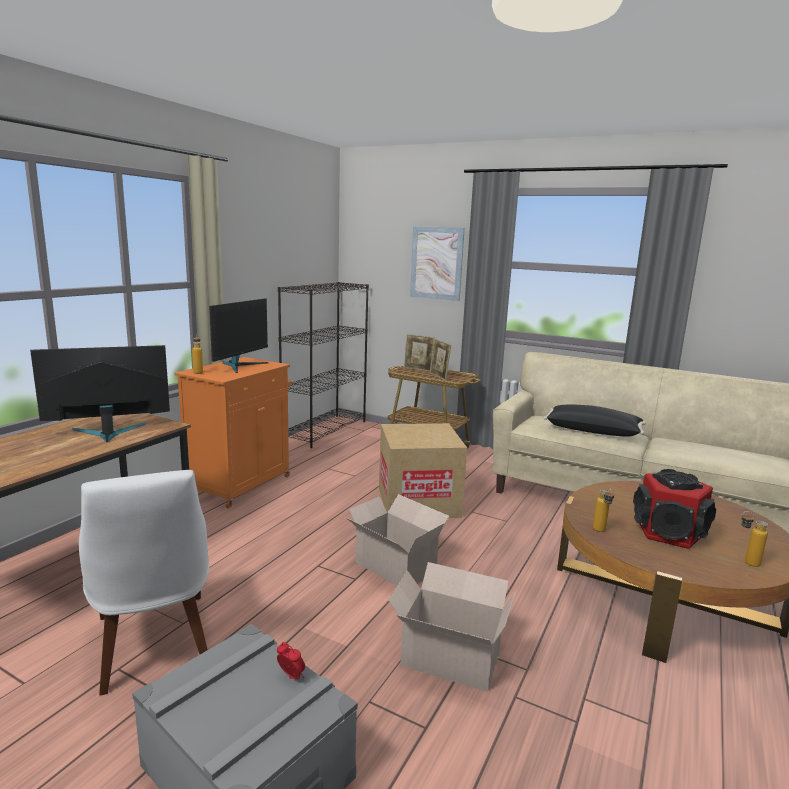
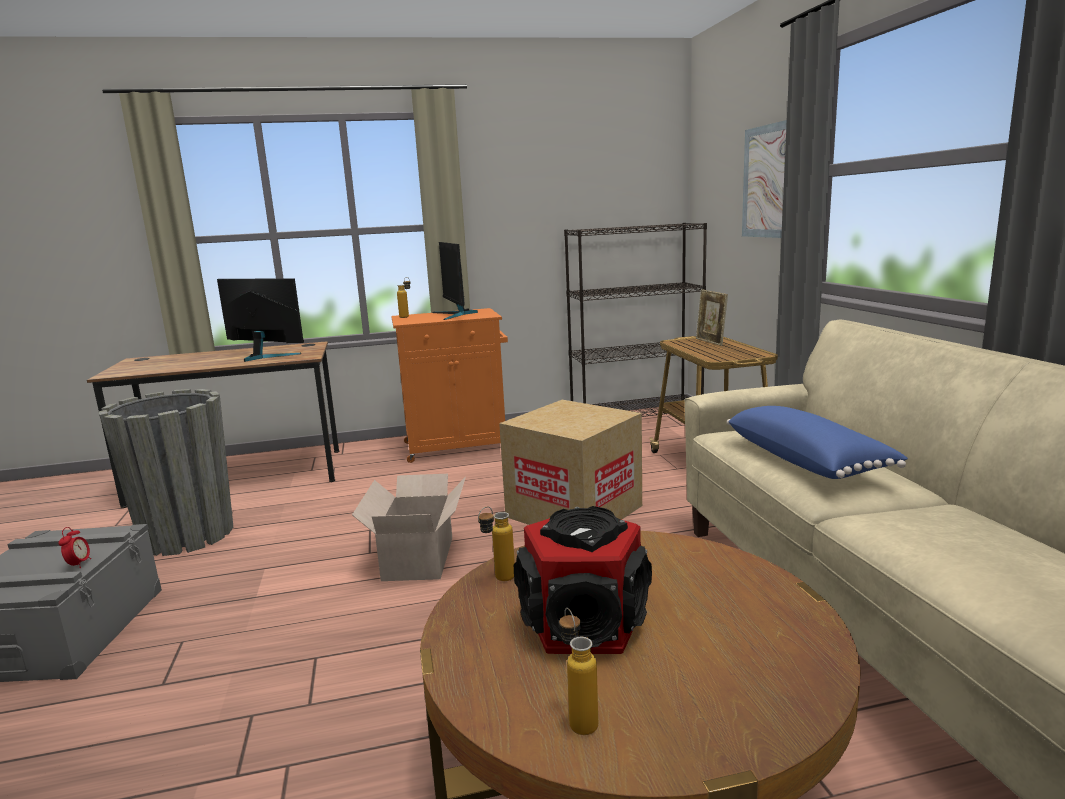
camera: 50 degrees right, 0 degrees up
(154, 645) = (187, 535): white chair -> grey planter
(240, 366) = (455, 314): monitor -> monitor turned 90 degrees clockwise
(439, 377) = (709, 352): picture frame -> none
(448, 657) = (286, 649): cardboard box -> none
(593, 431) = (807, 461): black pillow -> blue pillow

